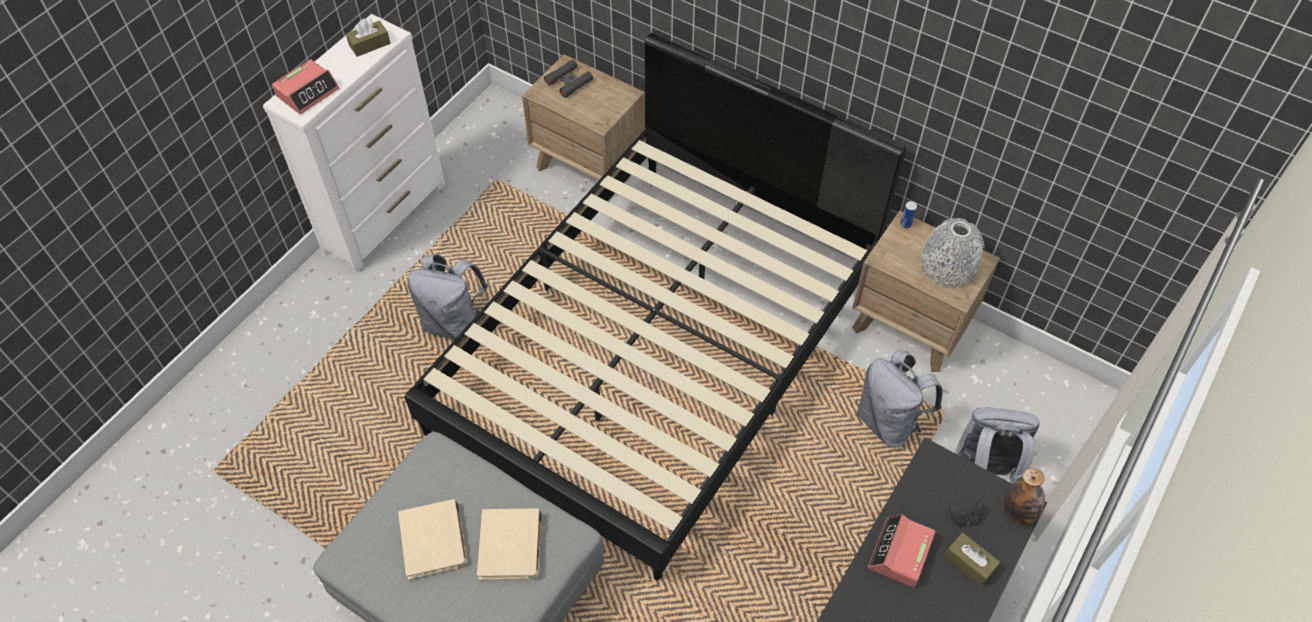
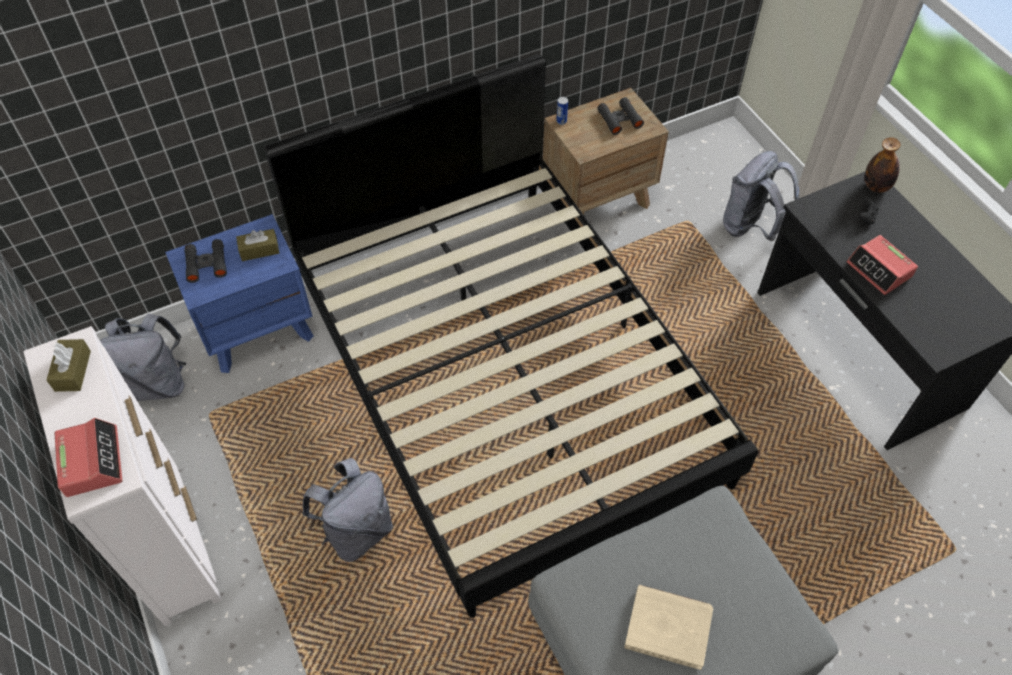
camera: 60 degrees left, 0 degrees up
(510, 546) = (707, 560): beige book -> none
(589, 165) = (258, 329): brown nightstand -> blue nightstand
(889, 422) = (675, 257): grey backpack -> grey backpack (158, 383)
(947, 267) = (619, 119): grey vase -> black binoculars
(969, 563) = (905, 234): brown tissue box -> brown tissue box (259, 250)

